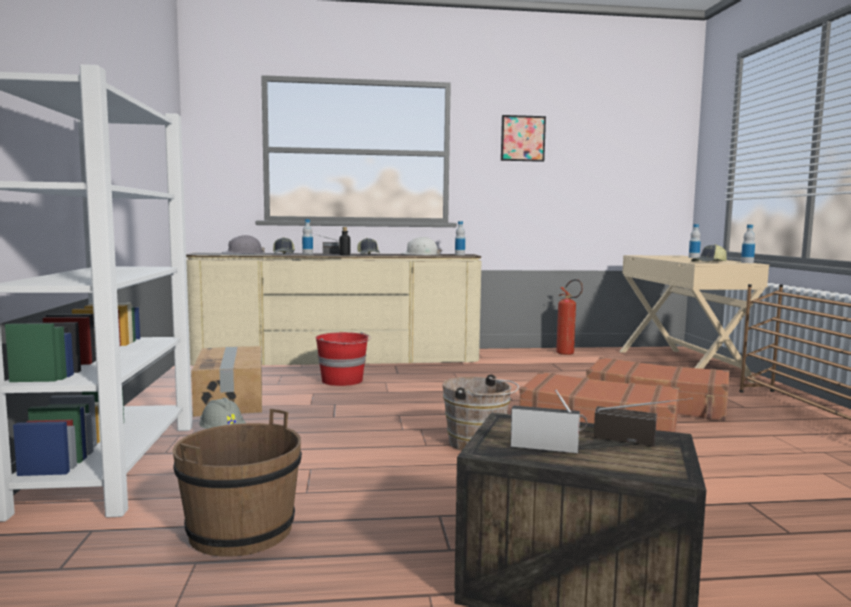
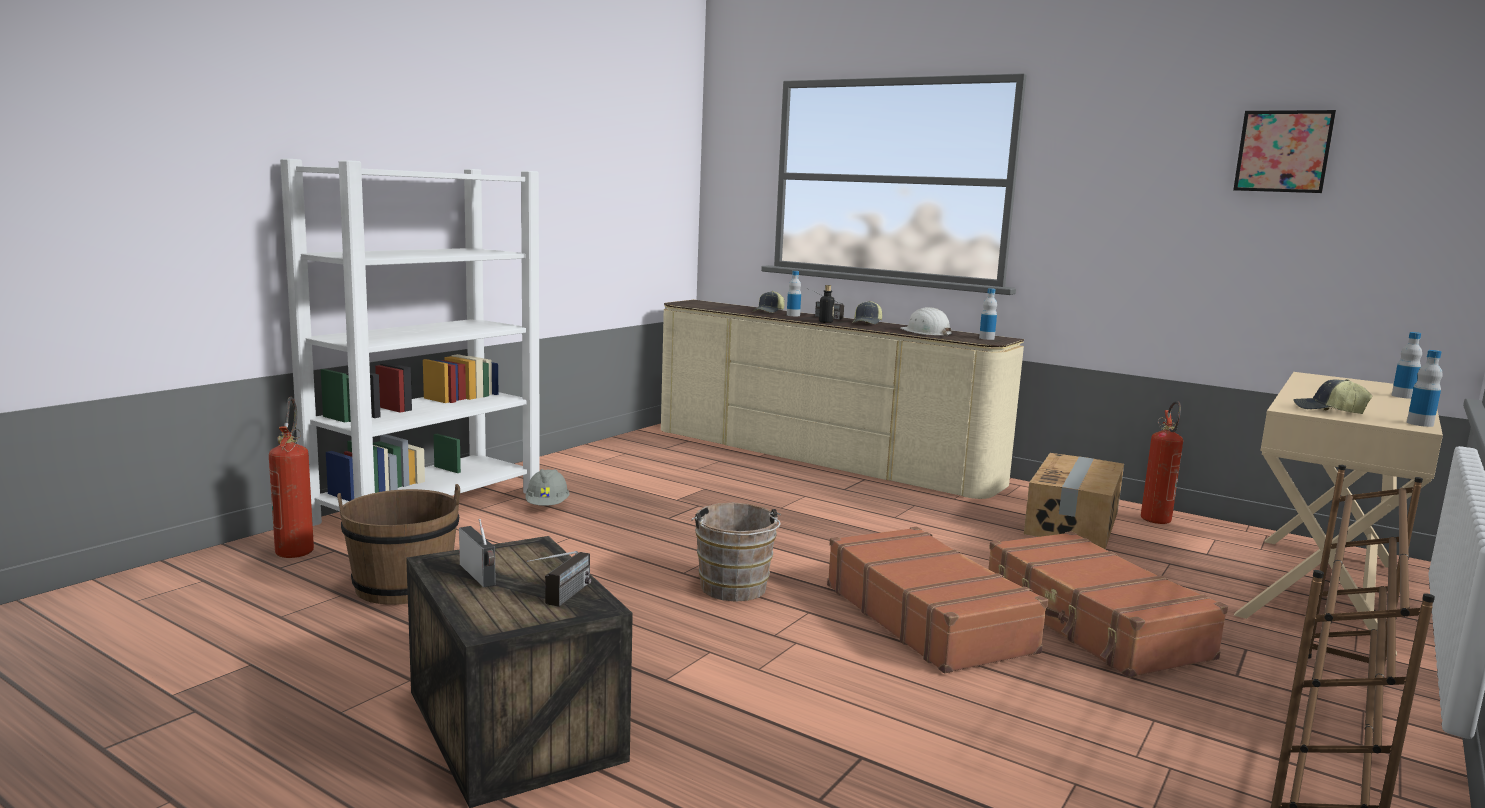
camera: 40 degrees right, 5 degrees up
(38, 545) = (296, 548): none -> fire extinguisher
(231, 399) = (622, 474): cardboard box -> cardboard box (1073, 522)
(243, 253) = (725, 307): grey hard hat -> none
(343, 380) = (764, 482): red bucket -> none
(522, 138) = (1137, 158): picture -> picture (1283, 151)
(640, 442) = (561, 600): radio -> radio turned 45 degrees clockwise

